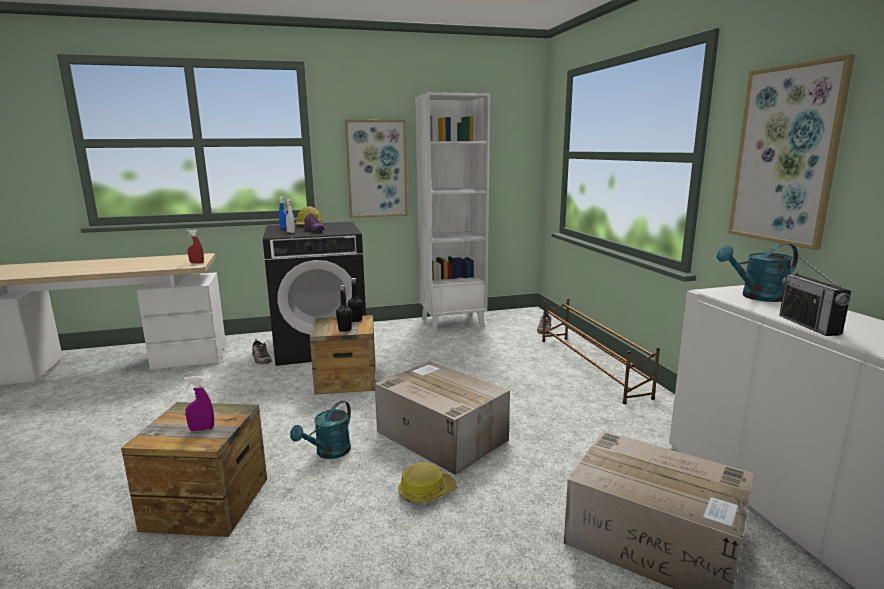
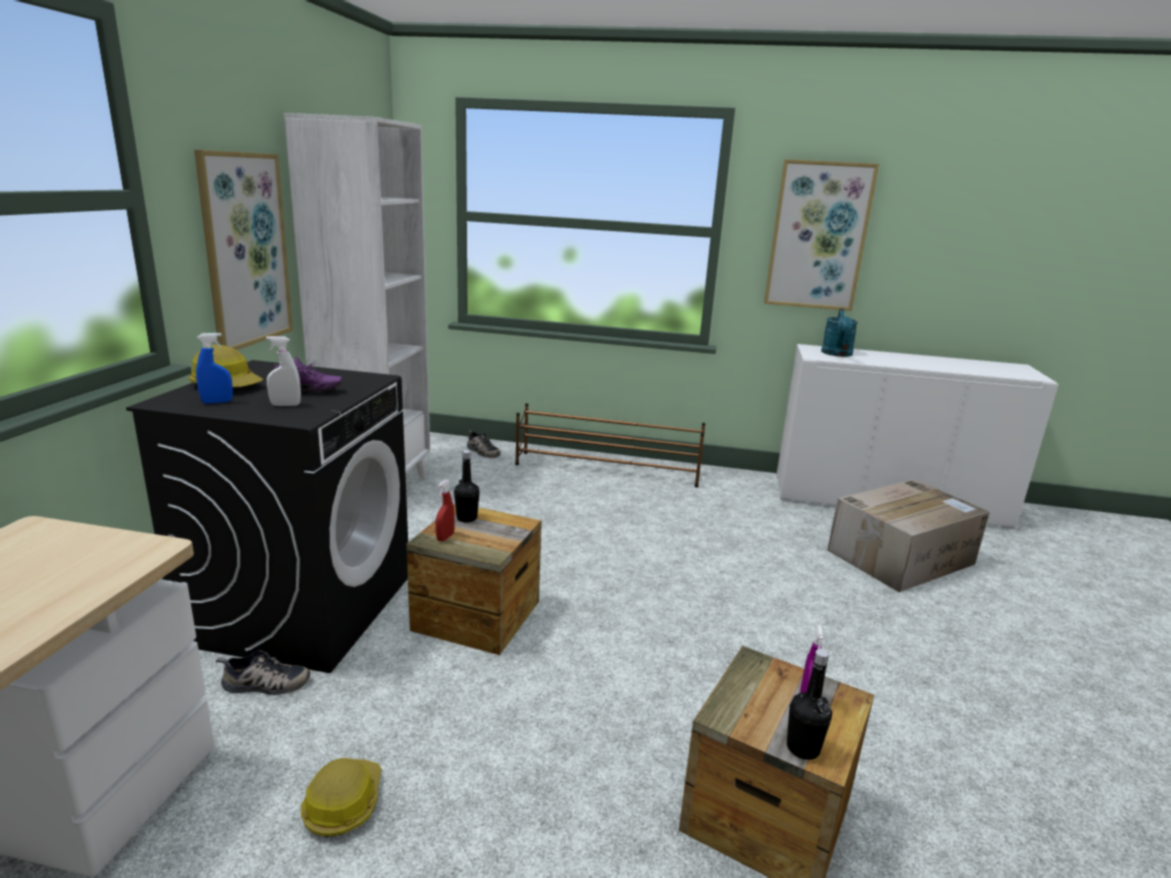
camera: 65 degrees left, 5 degrees up
(196, 263) = (124, 544): red spray bottle -> red spray bottle (445, 537)
(328, 453) = (688, 678): turquoise watering can -> none
(345, 329) = (501, 534): black bottle -> black bottle (803, 748)
(426, 491) = (803, 633): hard hat -> hard hat (343, 804)
(440, 435) = (694, 592): cardboard box -> none
(809, 325) = (911, 366): radio -> none

